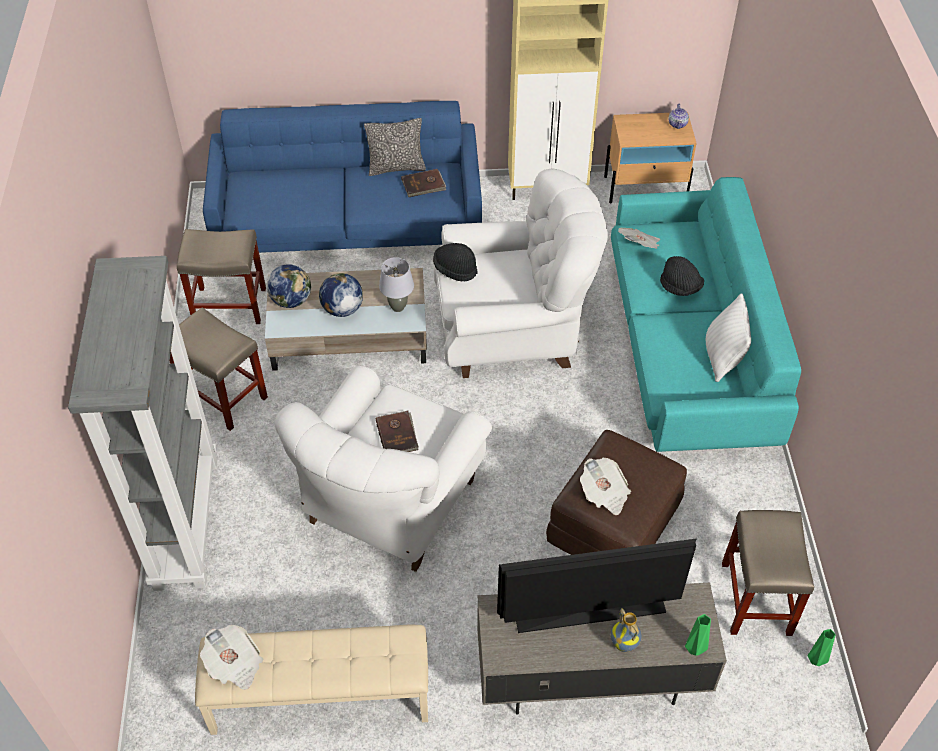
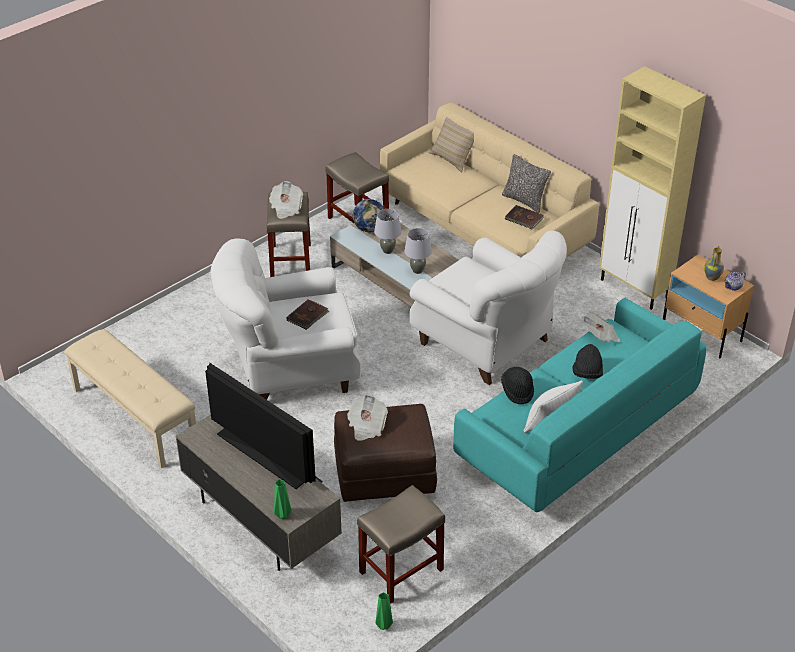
camera: 50 degrees right, 10 degrees down
(185, 521) = (192, 299): grey bookcase -> none
(234, 665) = (96, 347): newspaper -> newspaper (286, 208)
(271, 170) = (453, 158): none -> beige pillow
(342, 309) = (387, 251): globe -> grey table lamp
(349, 223) = (483, 227): blue sofa -> beige sofa
(455, 269) = (464, 267): black hat -> black hat (517, 391)
(625, 644) = (254, 483): vase -> vase (712, 278)

